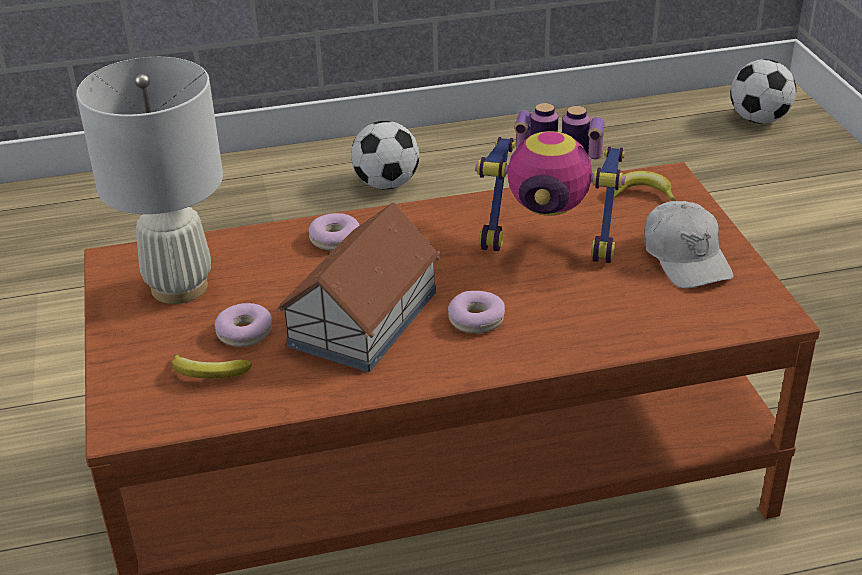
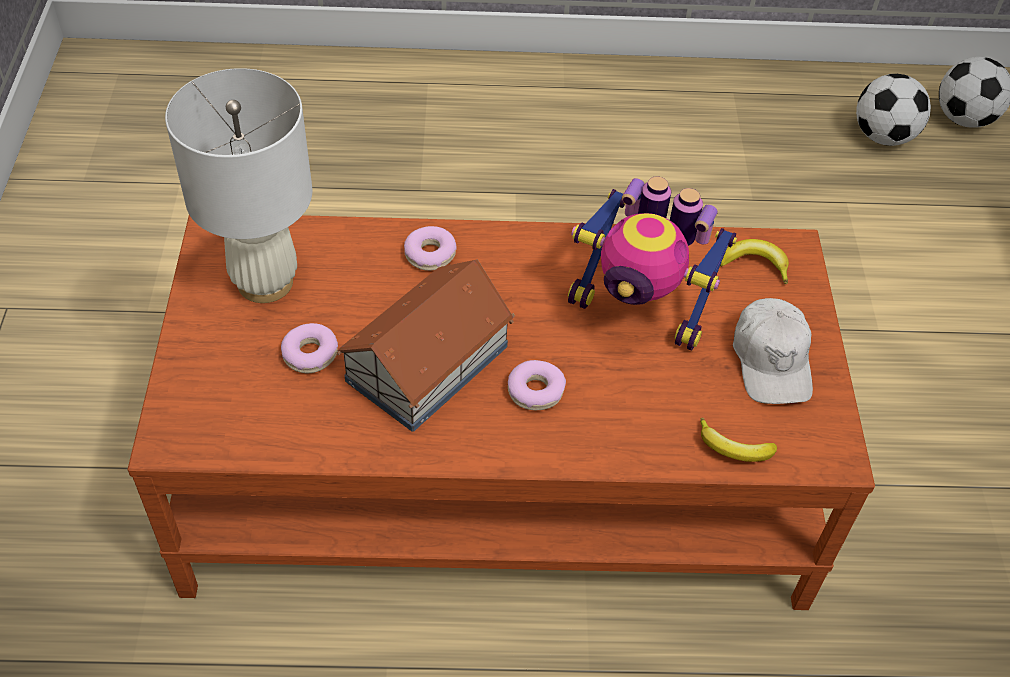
camera: 10 degrees right, 15 degrees up
(209, 374) = (263, 397): banana -> banana (733, 448)
(386, 184) = (548, 122): football -> football (883, 136)

